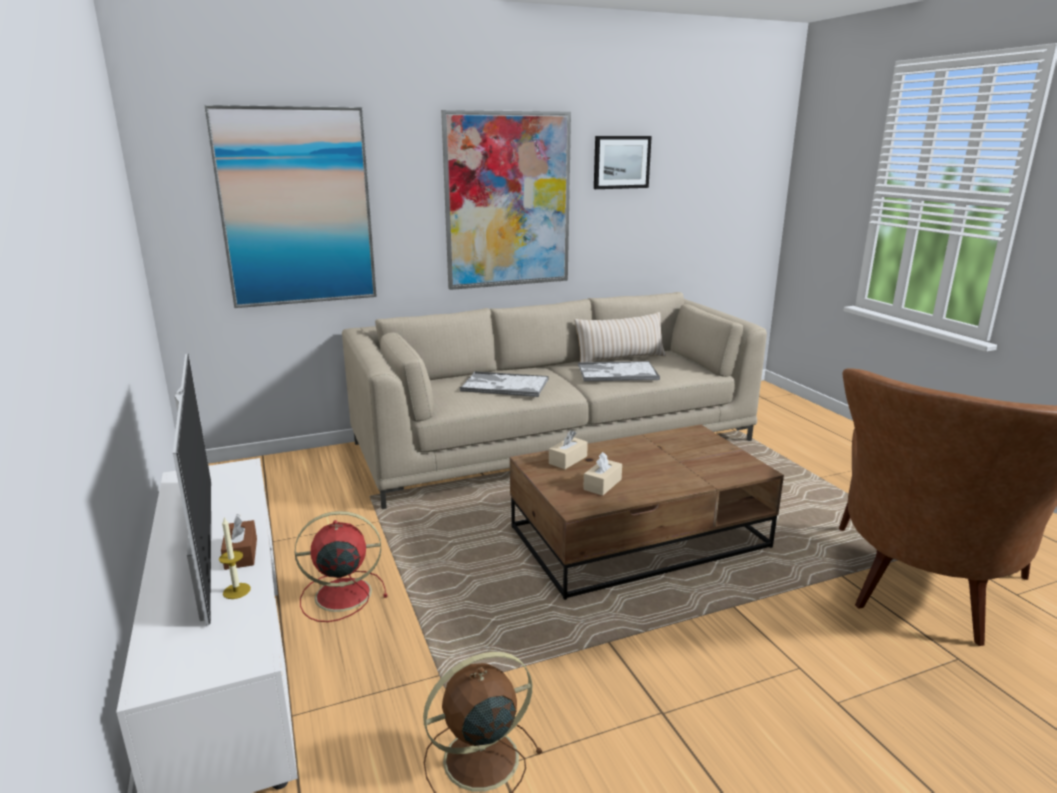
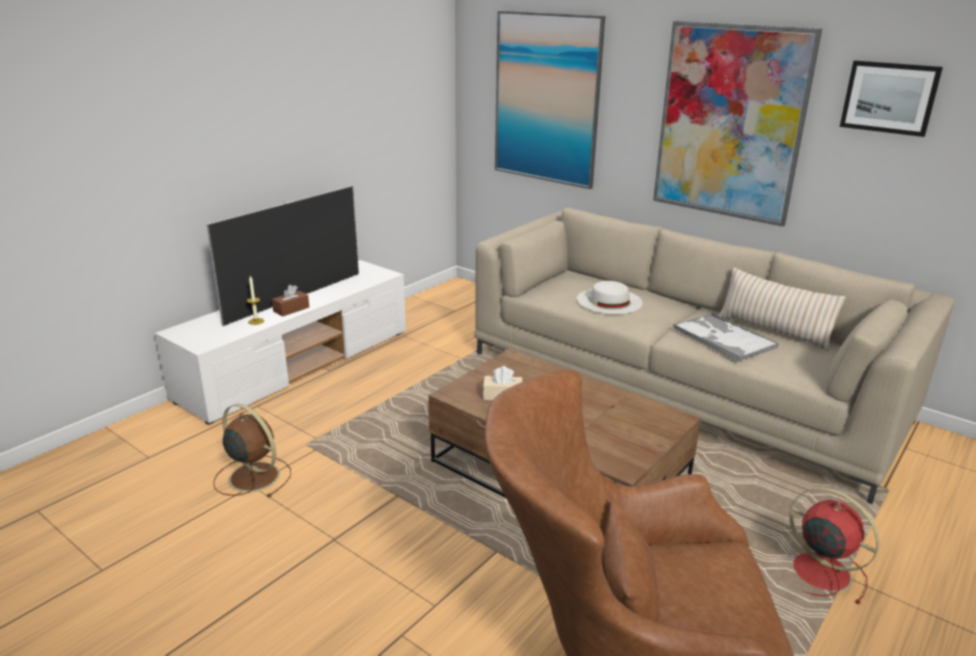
camera: 60 degrees right, 5 degrees up
(340, 595) = (368, 378): red fan -> red fan (818, 570)
(504, 385) = (609, 301): tray -> white hat
(568, 460) = (531, 371): beige tissue box -> none

